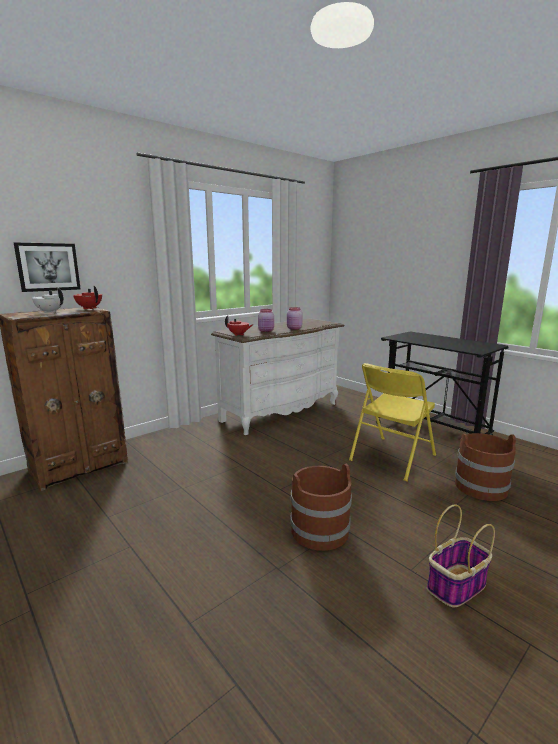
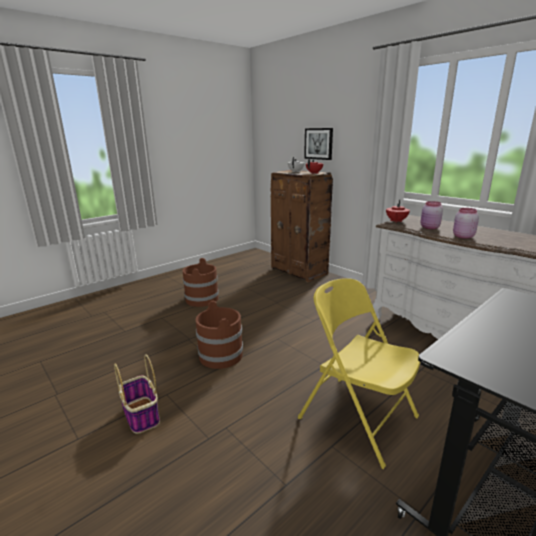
camera: 90 degrees right, 5 degrees up
(480, 487) = (291, 495): brown bucket -> brown bucket (202, 299)

